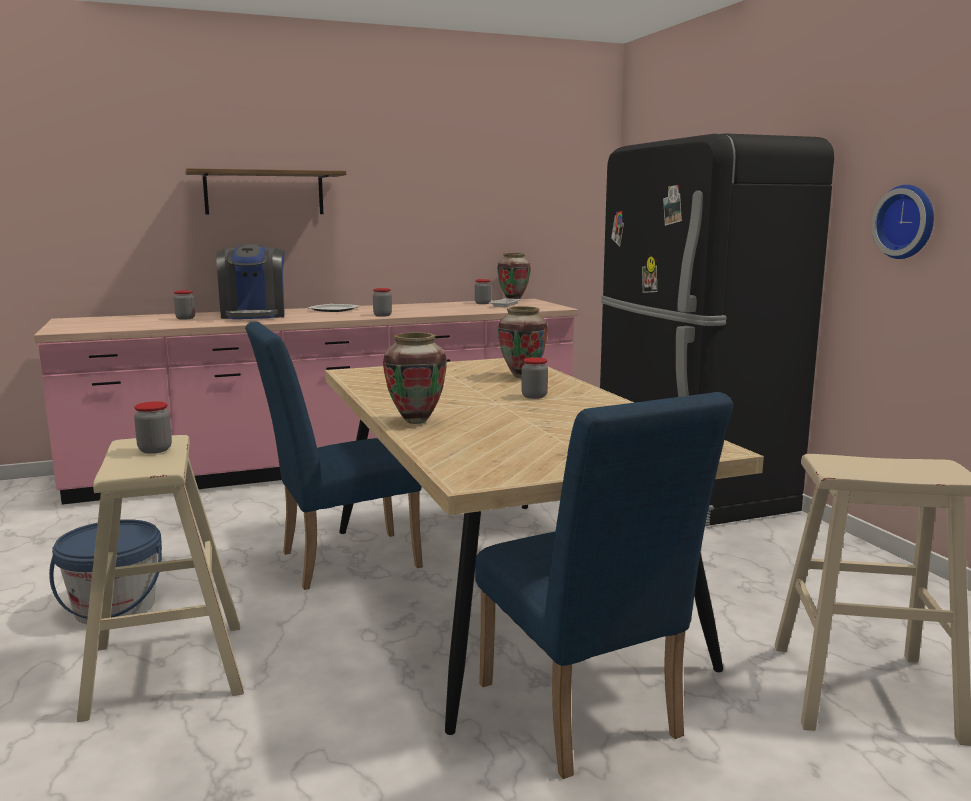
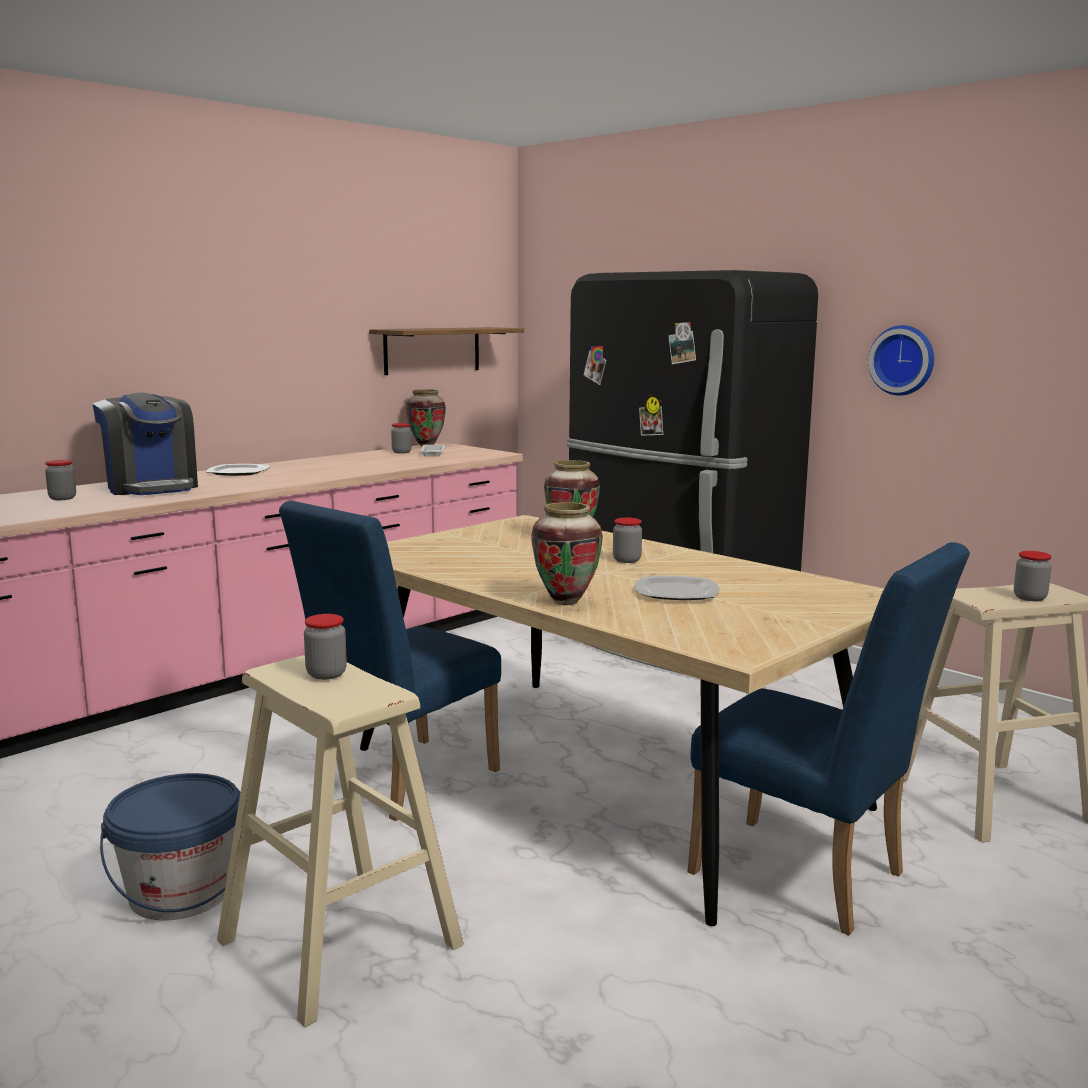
camera: 25 degrees left, 0 degrees up
(264, 193) = (133, 322): shelf -> shelf (432, 350)
(382, 315) = (321, 476): jar -> jar (1030, 598)
(525, 424) = (677, 592): none -> plate

